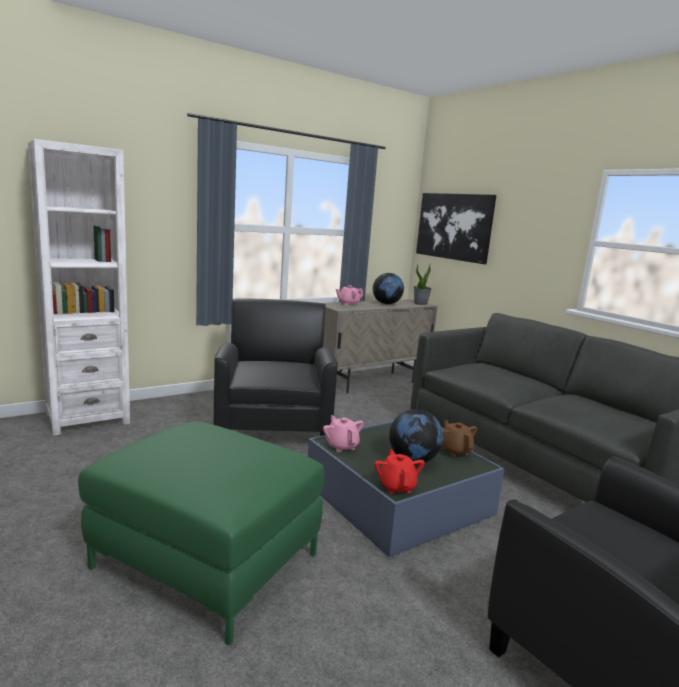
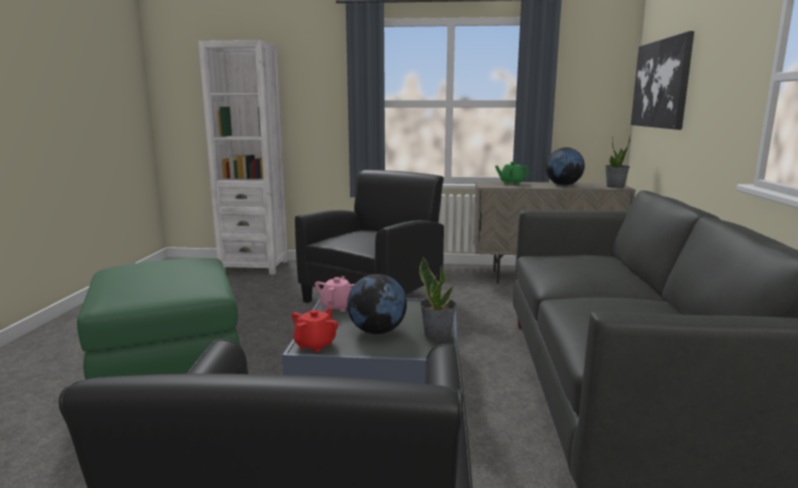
camera: 40 degrees right, 0 degrees up
(348, 304) = (511, 183): pink teapot -> green teapot
(455, 450) = (437, 334): brown teapot -> potted plant

